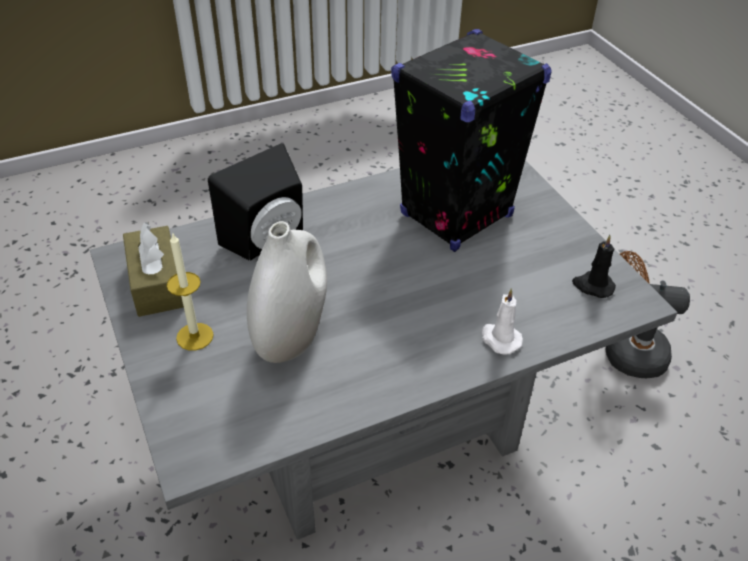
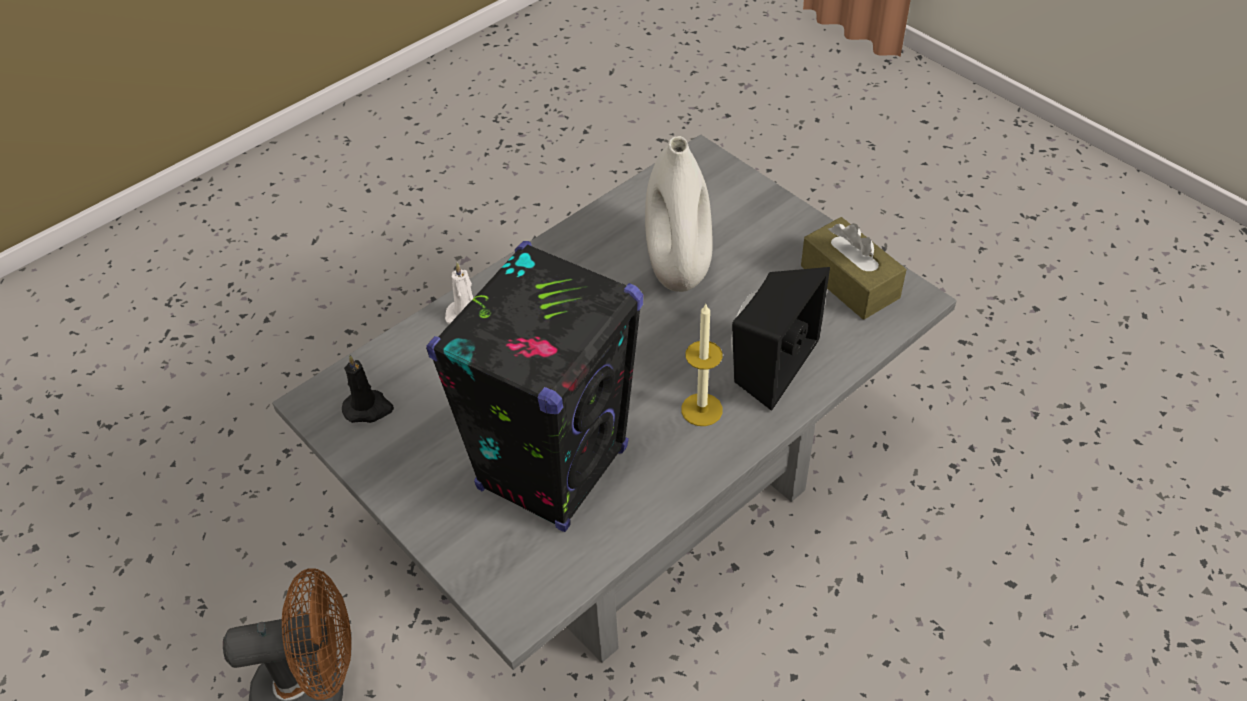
camera: 165 degrees right, 5 degrees up
(195, 336) = (768, 243): candle -> candle (702, 409)

